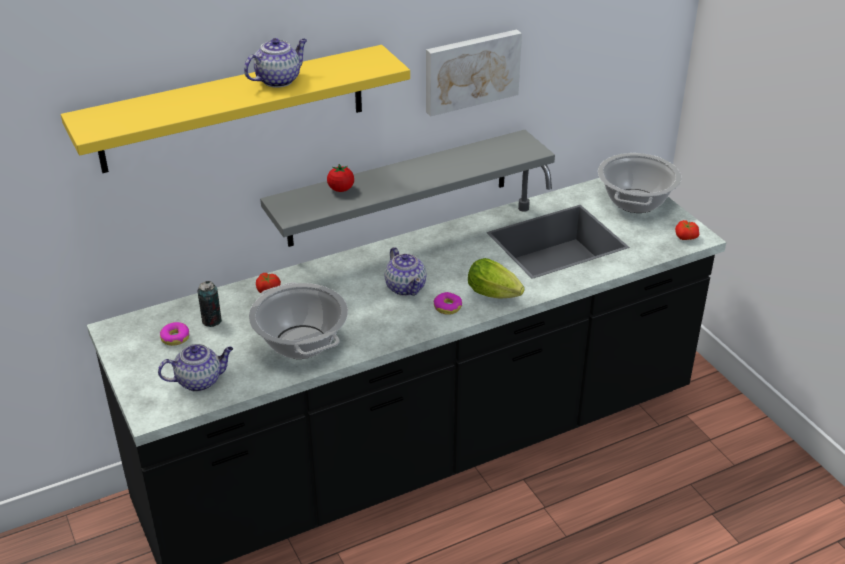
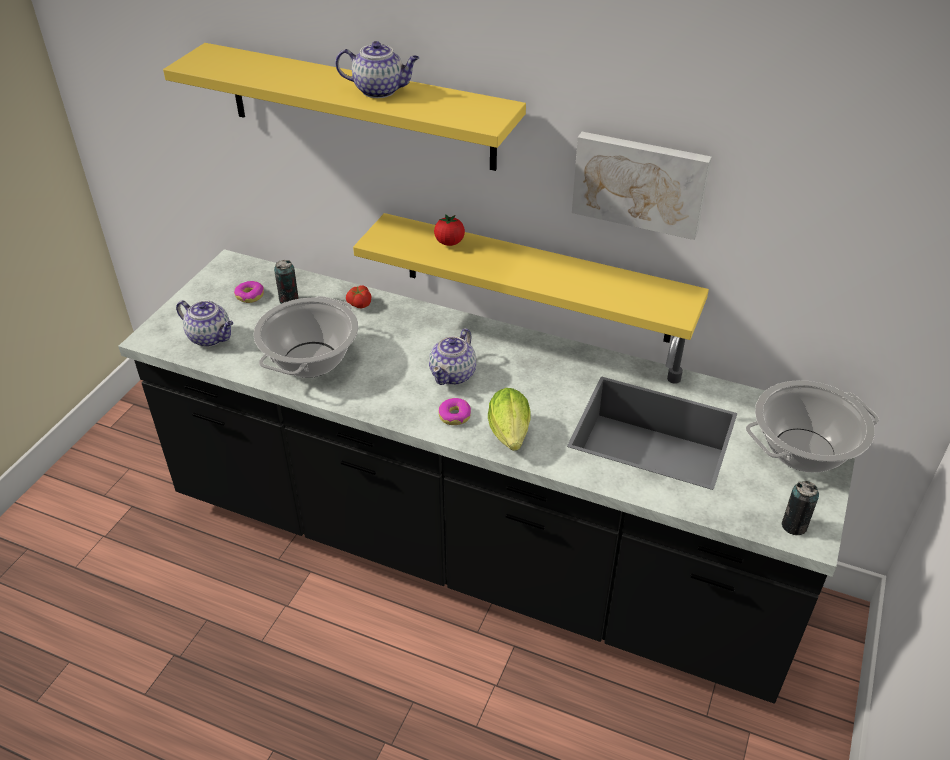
camera: 50 degrees right, 5 degrees up
(399, 188) = (536, 278): grey shelf -> yellow shelf
(685, 237) = (794, 526): tomato -> can

